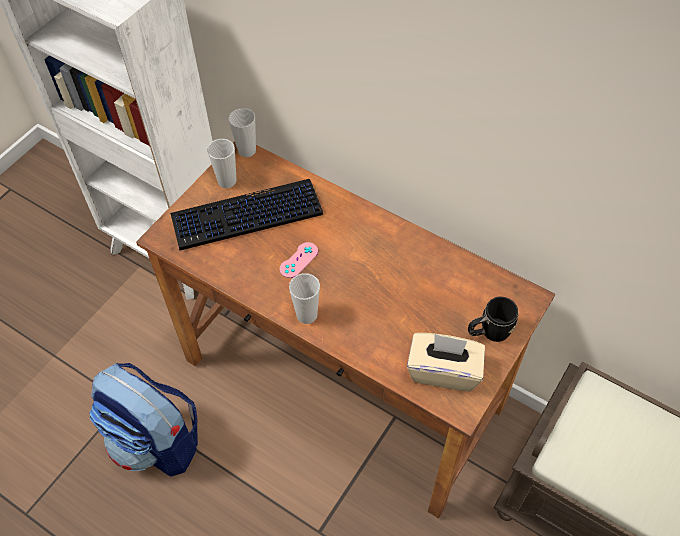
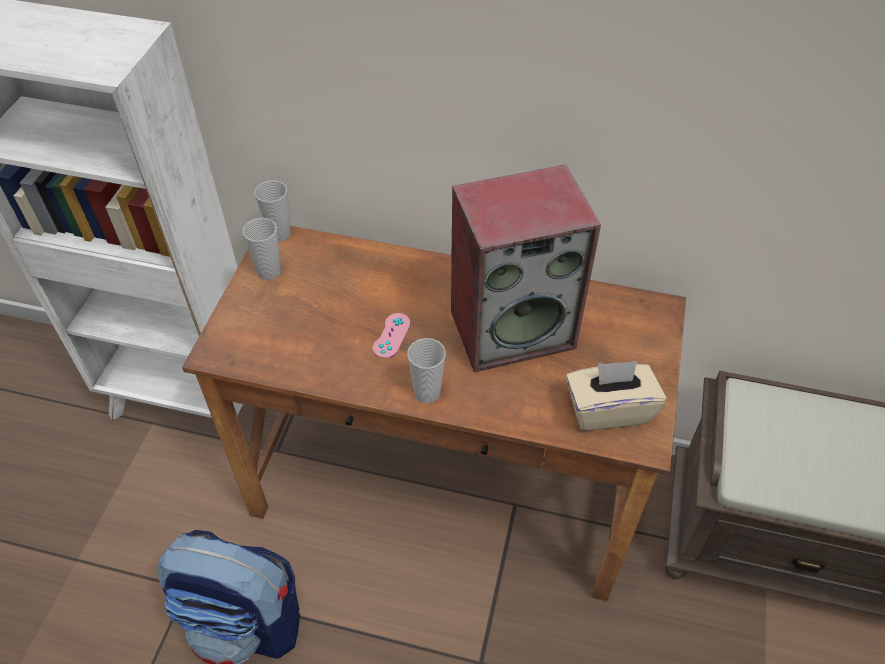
camera: 20 degrees left, 5 degrees down
(246, 215) = (309, 303): keyboard -> none
(397, 280) = (513, 328): none -> speaker
(489, 332) = (637, 355): black mug -> none

